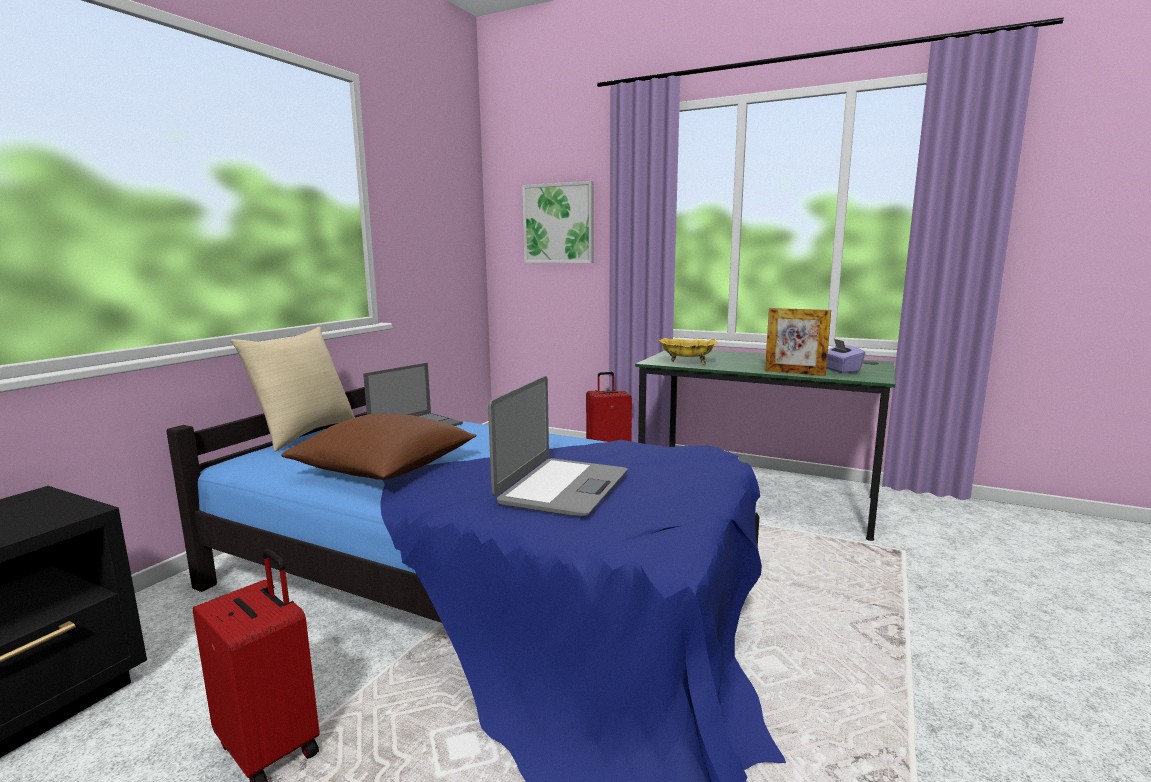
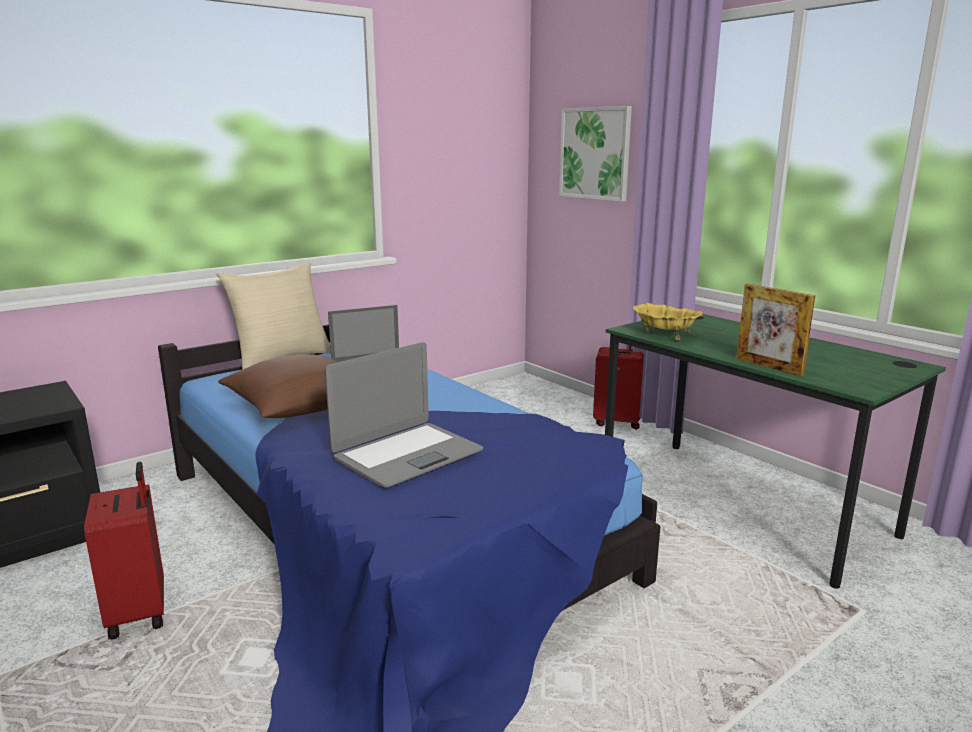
camera: 25 degrees right, 5 degrees up
(839, 370) = (836, 370): purple tissue box -> none

